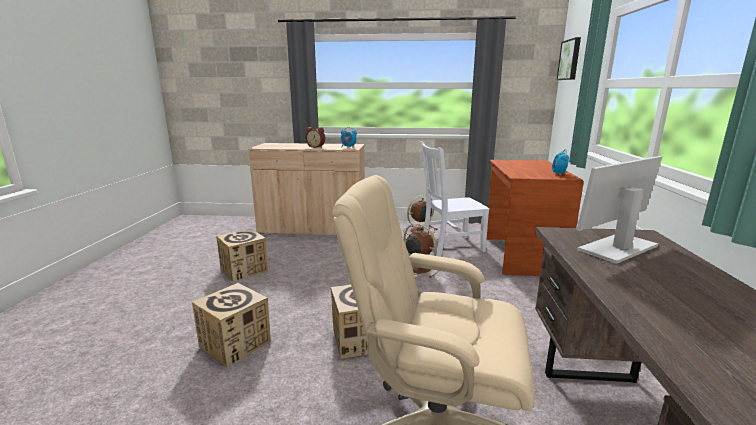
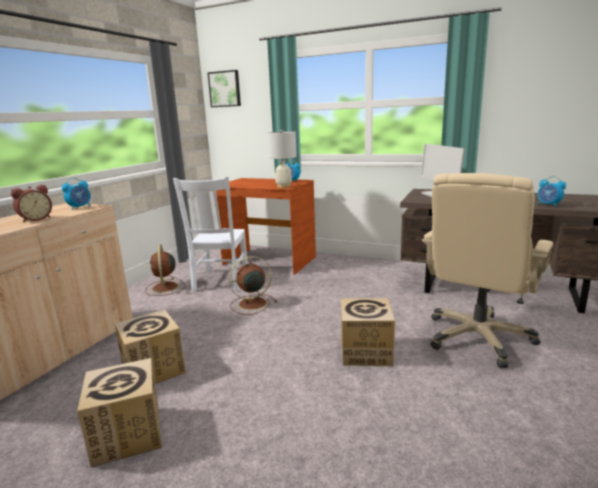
camera: 70 degrees left, 0 degrees up
(235, 344) = (345, 439): cardboard box -> cardboard box (153, 369)
(519, 175) = (283, 187): none -> white table lamp
(681, 343) = (548, 205): none -> alarm clock

